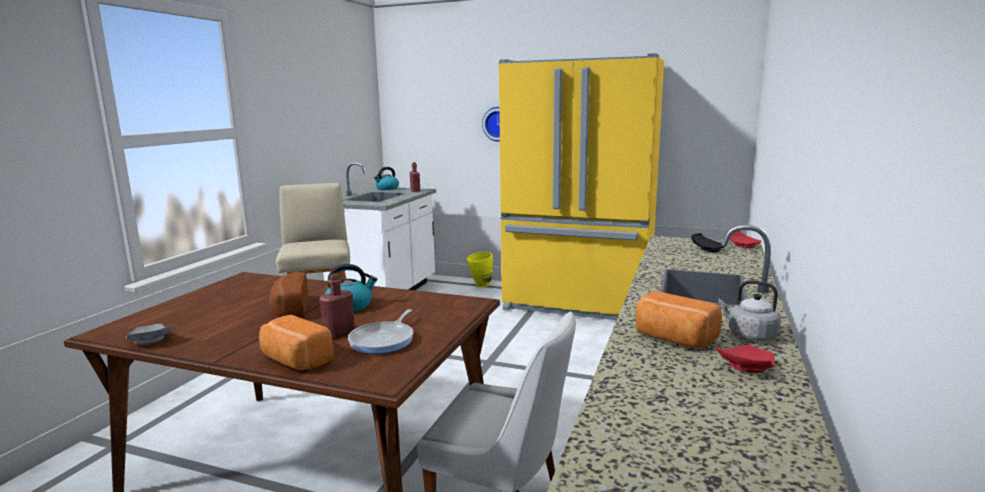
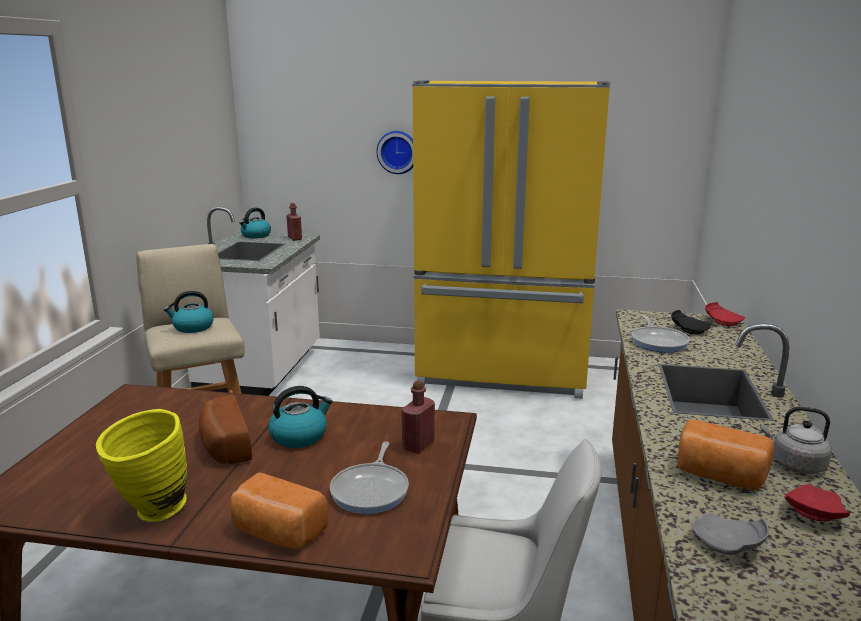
camera: 10 degrees left, 5 degrees up
(149, 341) = (63, 515): grey plate -> grey plate (728, 545)
(314, 243) = (192, 327): none -> kettle
(339, 333) = (309, 482): red bottle -> red bottle (418, 445)
(480, 285) = (377, 351): yellow vase -> yellow vase (151, 514)
(675, 255) = (658, 342): none -> frying pan

